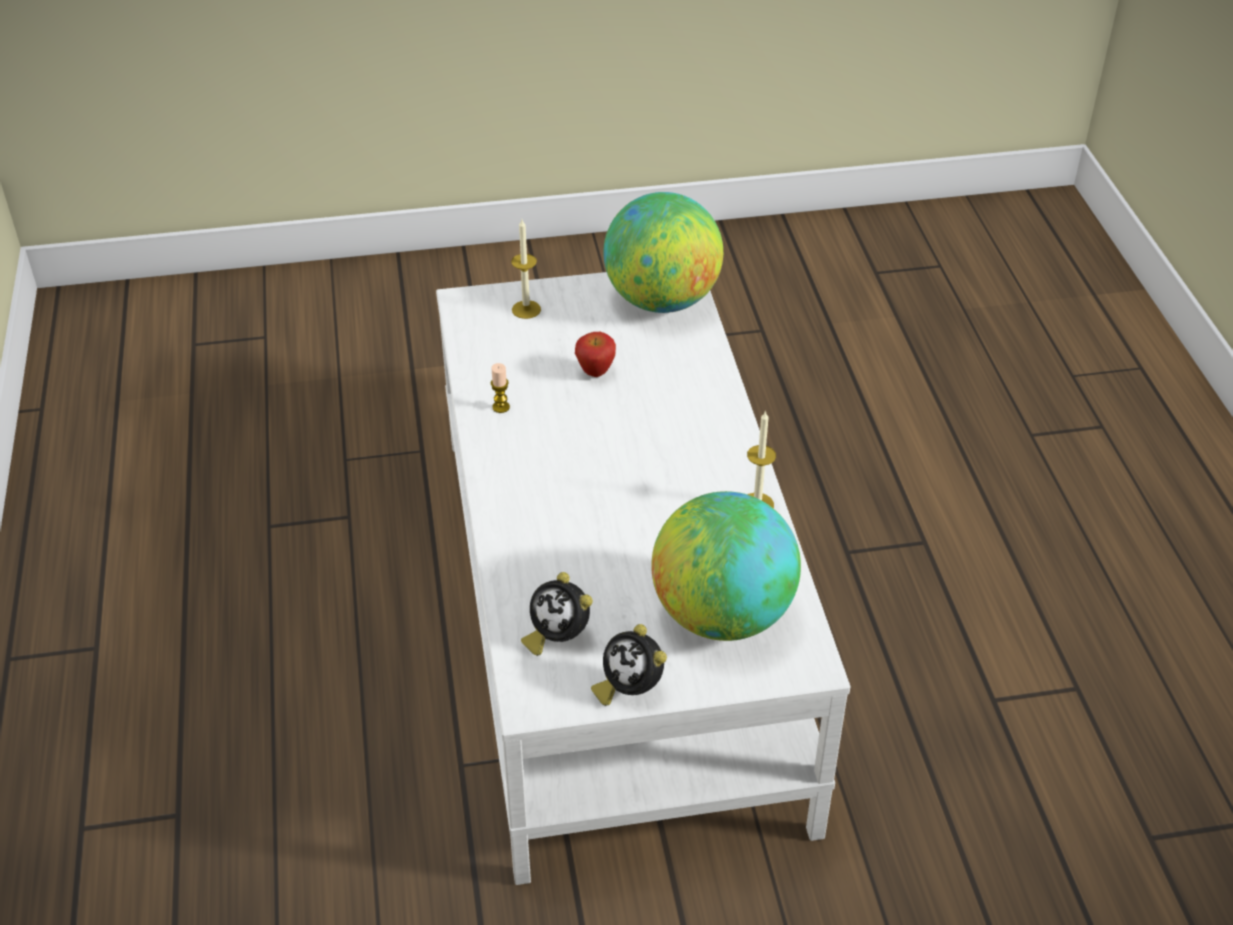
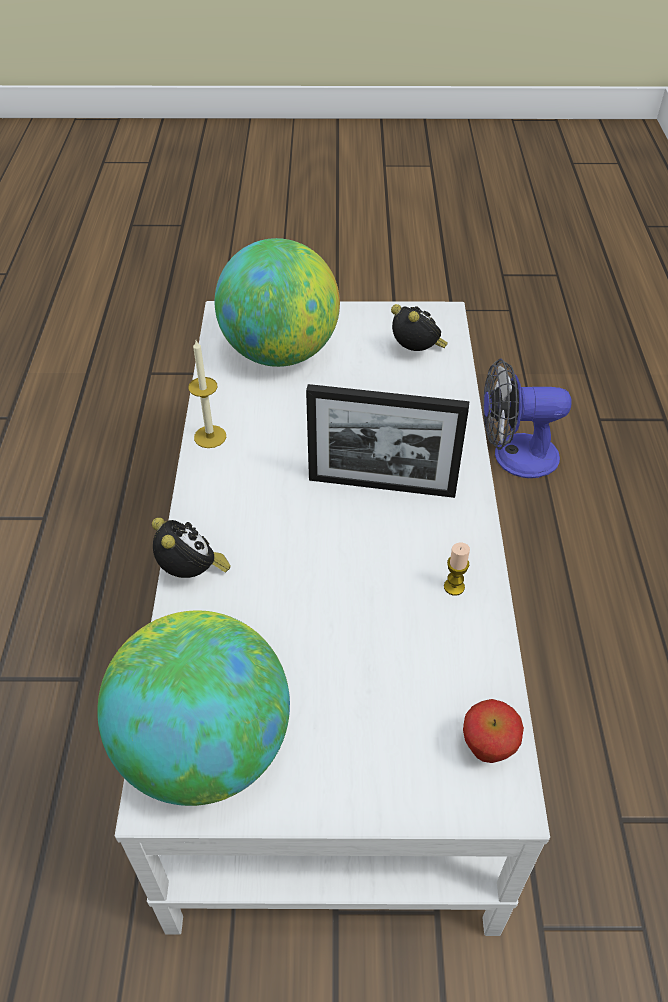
camera: 170 degrees left, 5 degrees up
(415, 880) = (514, 456): none -> fan
(526, 309) = (409, 760): candle -> none
(574, 478) = (381, 486): none -> picture frame
(595, 372) = (331, 624): apple -> apple (487, 749)
(629, 688) = (367, 315): alarm clock -> alarm clock (192, 573)

